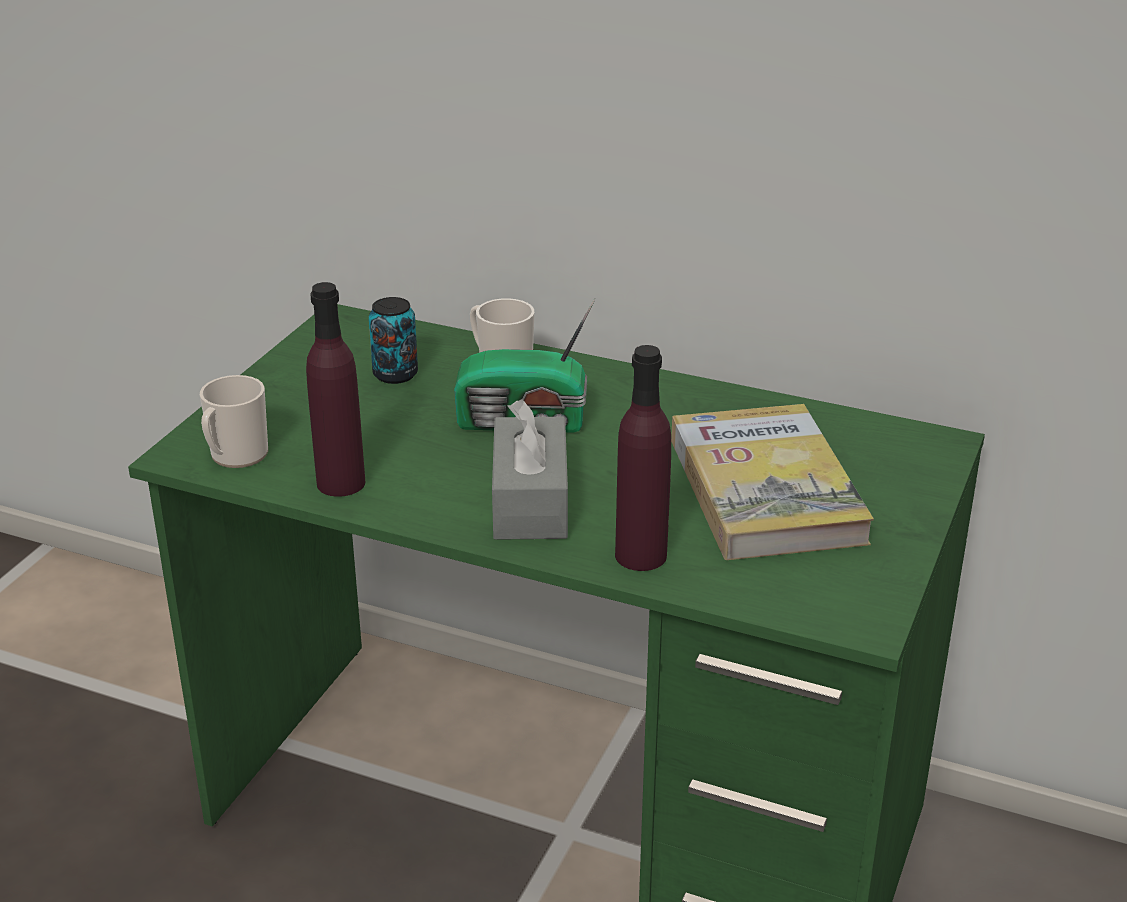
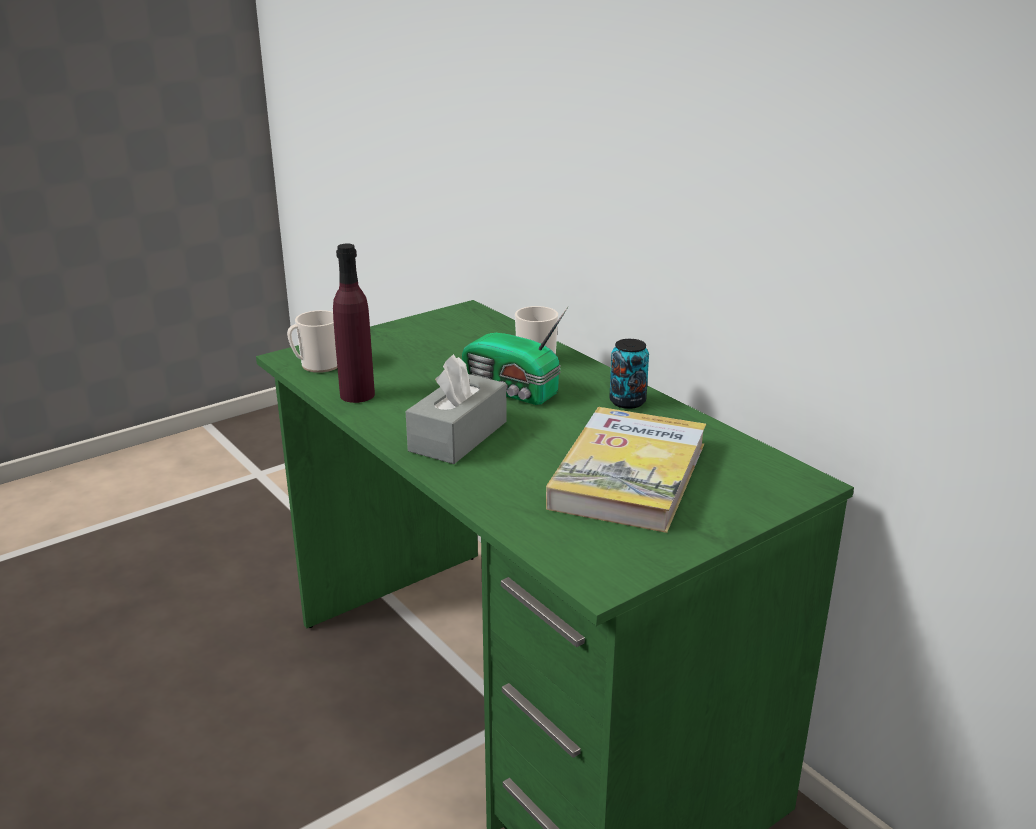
camera: 30 degrees right, 5 degrees down
(395, 374) = (463, 346): can -> can (627, 402)
(641, 555) = (490, 488): purple bottle -> none

